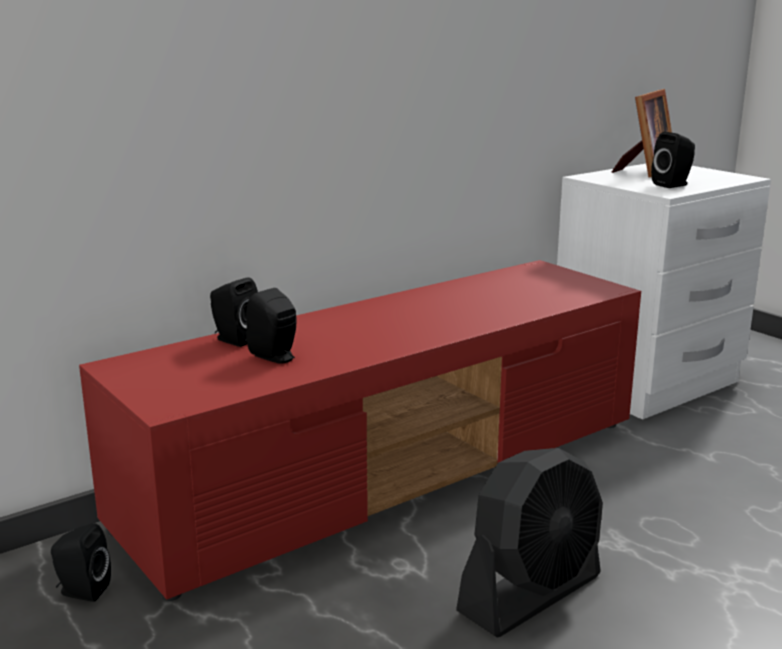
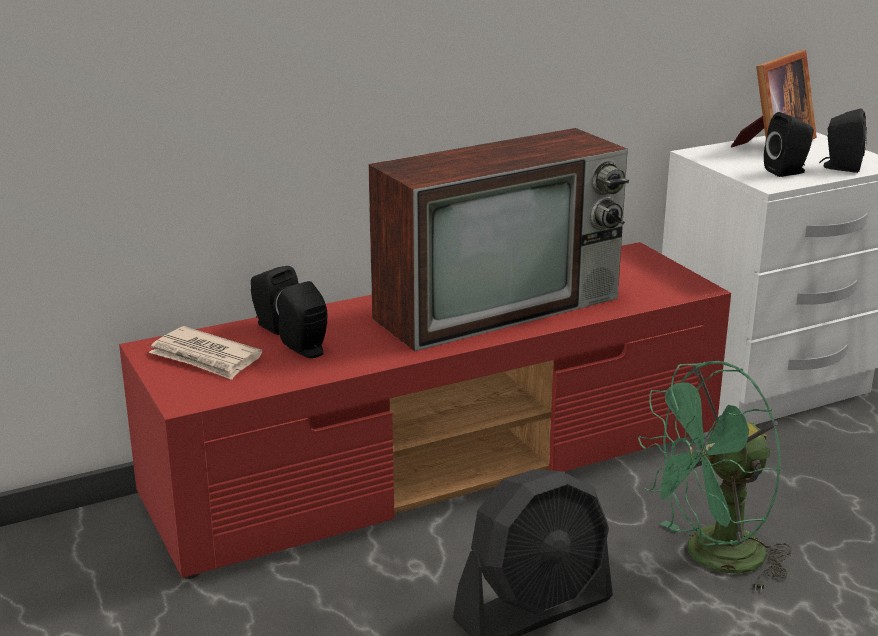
camera: 10 degrees right, 5 degrees up
(81, 591) = (110, 561): black speaker -> black speaker (840, 167)
(174, 370) = (205, 357): none -> newspaper
(444, 312) = (500, 307): none -> television
(674, 529) = (712, 558): none -> green fan

